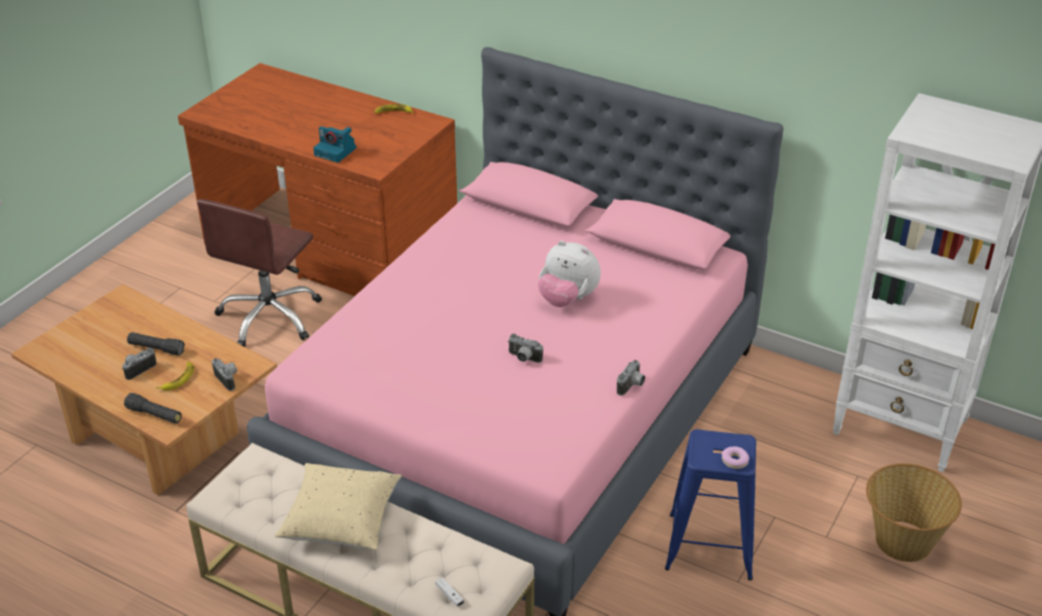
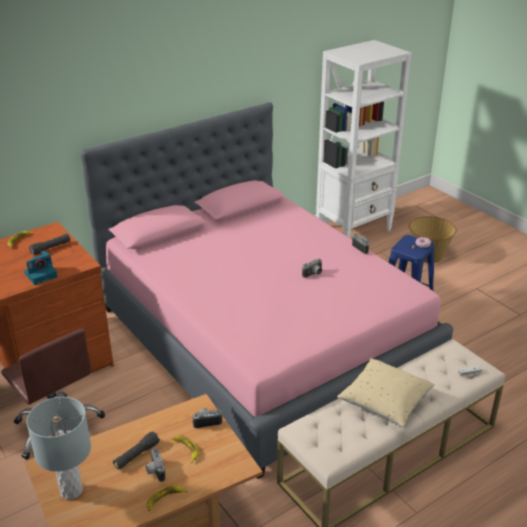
camera: 65 degrees left, 5 degrees down
(94, 326) = (71, 490): none -> grey table lamp
(102, 389) = (164, 499): none -> banana
(154, 415) = (221, 472): black flashlight -> black flashlight (51, 248)
(567, 299) = (268, 246): plush toy -> none

